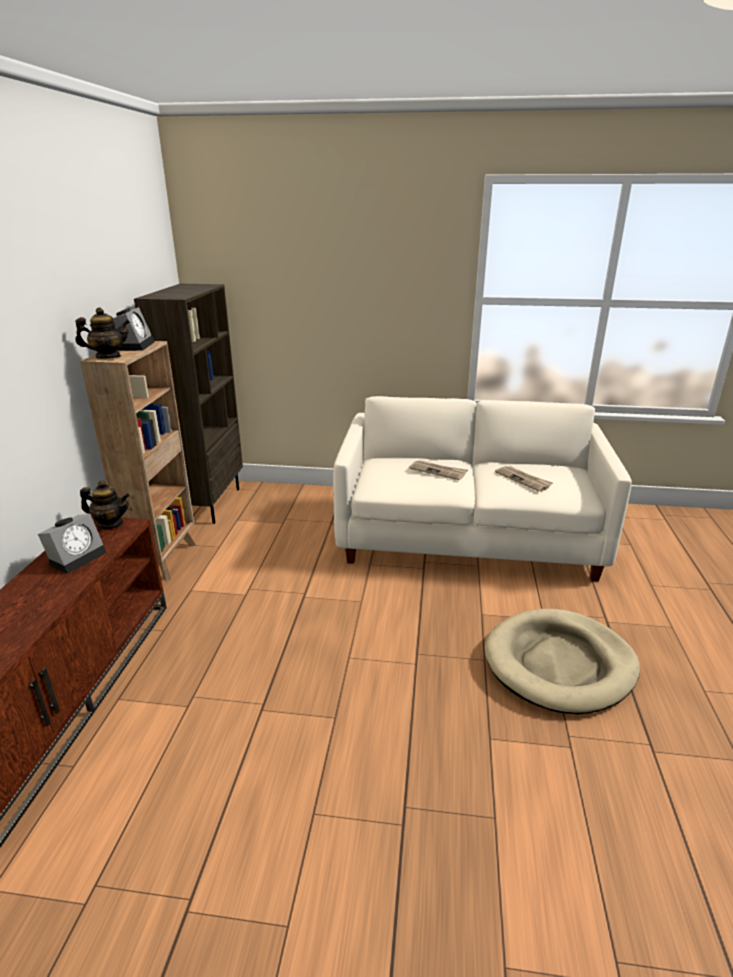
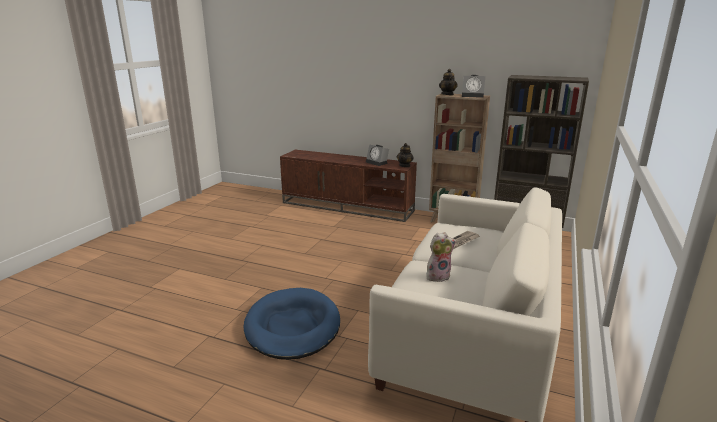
camera: 105 degrees right, 5 degrees down
(523, 479) = (438, 276): newspaper -> plush toy
(559, 664) = (292, 327): beige dog bed -> blue dog bed

